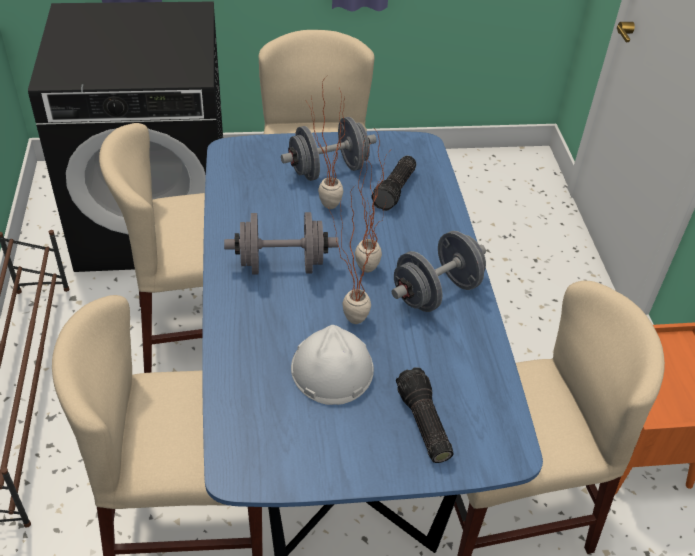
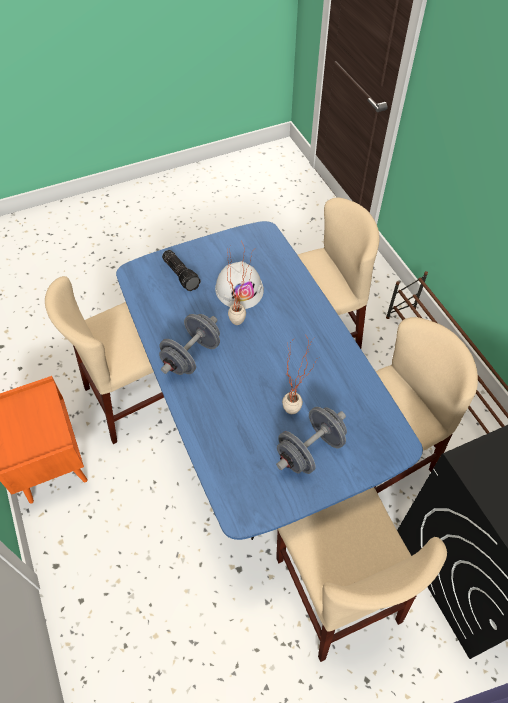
camera: 165 degrees right, 10 degrees up
(281, 265) = (300, 347): grey dumbbell -> none
(367, 263) = (244, 366): potted plant -> none
(396, 190) = (246, 444): flashlight -> none

